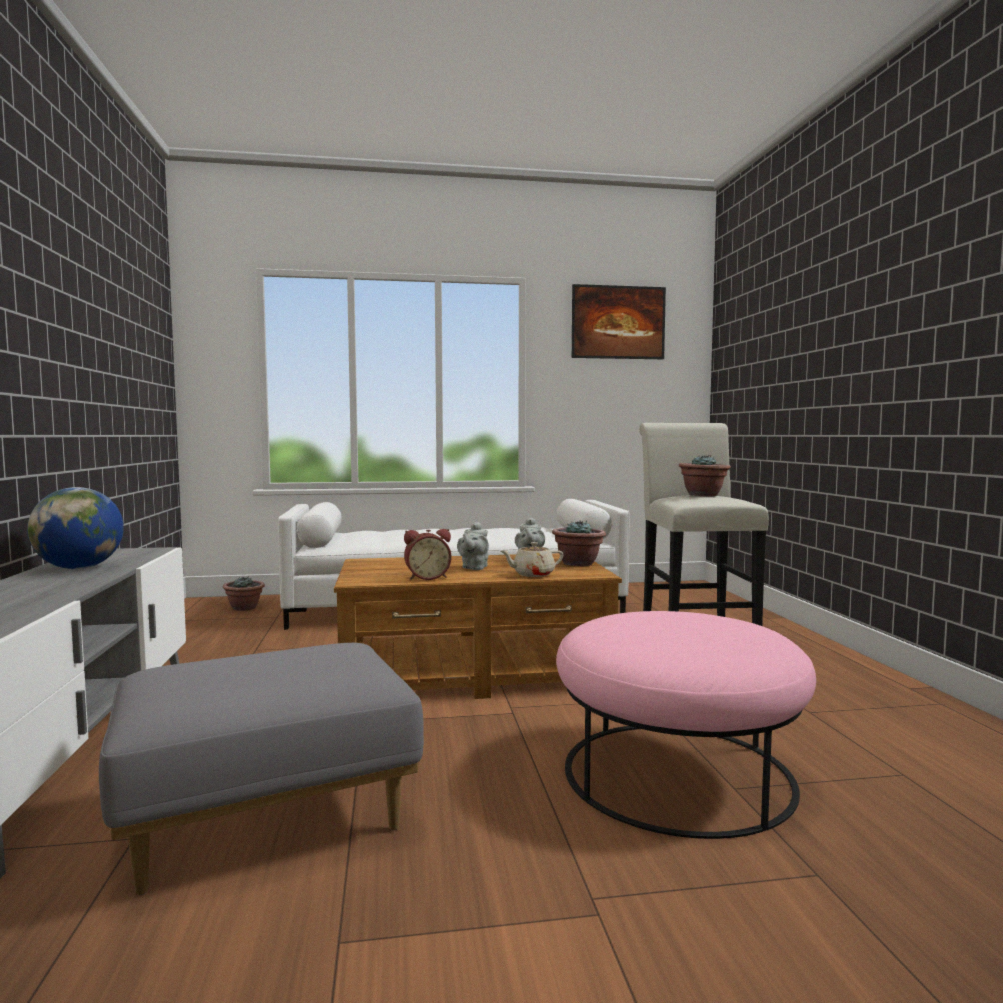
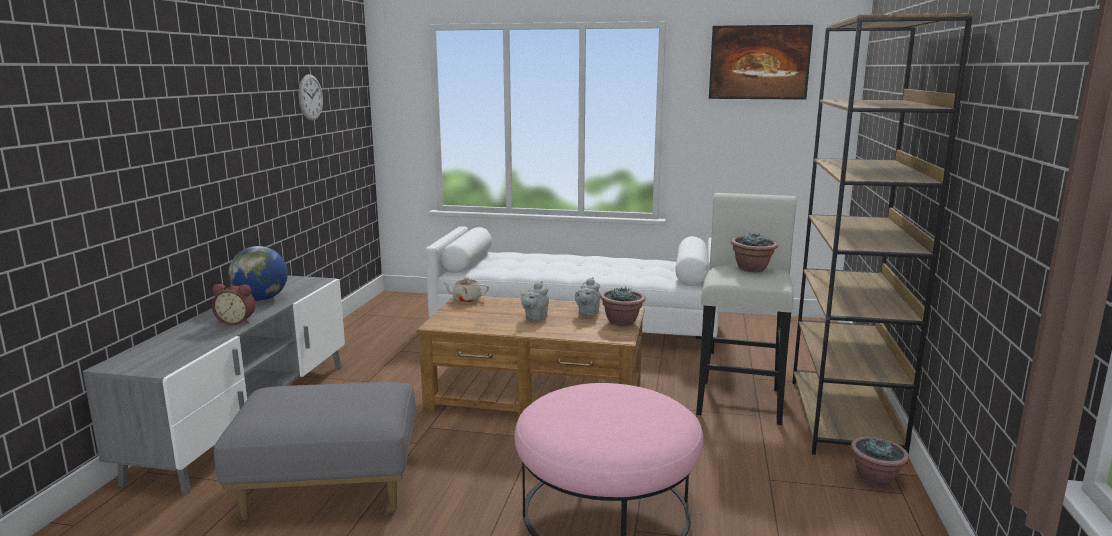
camera: 20 degrees right, 10 degrees up
(118, 325) = (310, 97): none -> wall clock
(244, 608) = (417, 307): potted plant -> potted plant (875, 479)
(427, 577) = (488, 326): alarm clock -> alarm clock (237, 321)
(532, 574) = (569, 332): beige teapot -> beige teapot (466, 299)
(809, 651) = (844, 419): none -> brown bookcase

